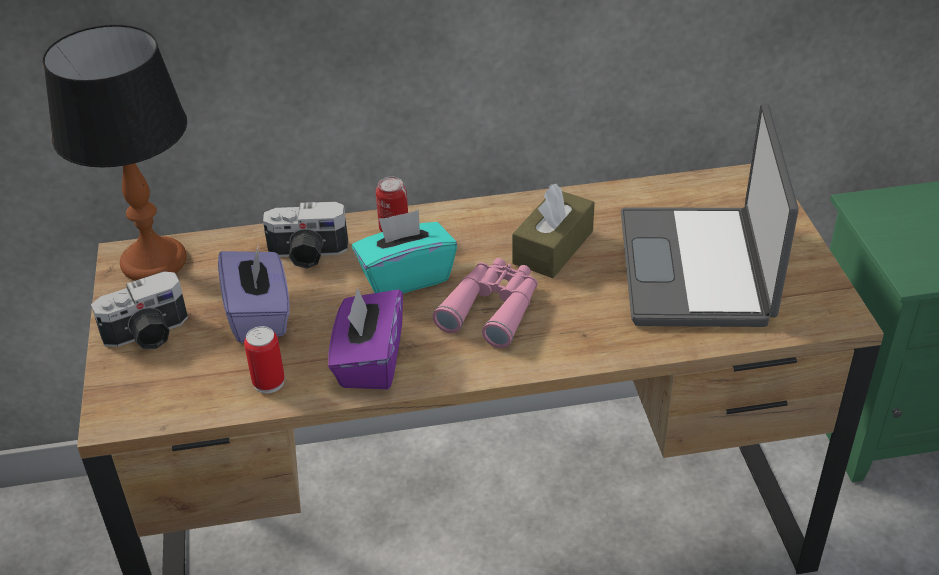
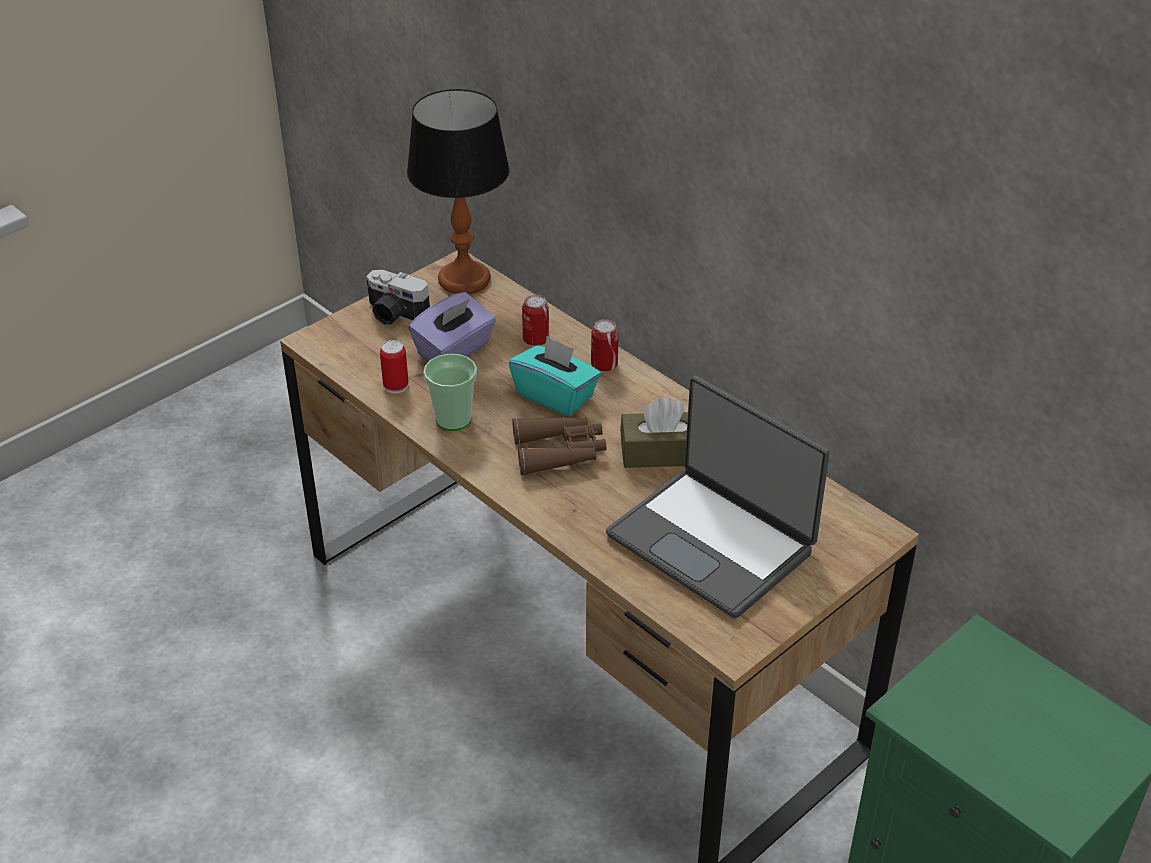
camera: 55 degrees right, 0 degrees up
(307, 254) = (536, 340): camera -> can
(369, 361) = (453, 419): purple tissue box -> cup
(492, 309) = (560, 452): pink binoculars -> brown binoculars
(698, 269) = (713, 542): laptop -> laptop turned 105 degrees counterclockwise

